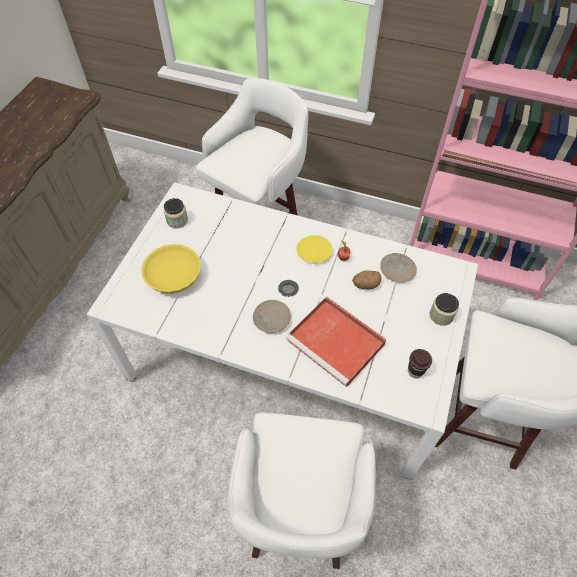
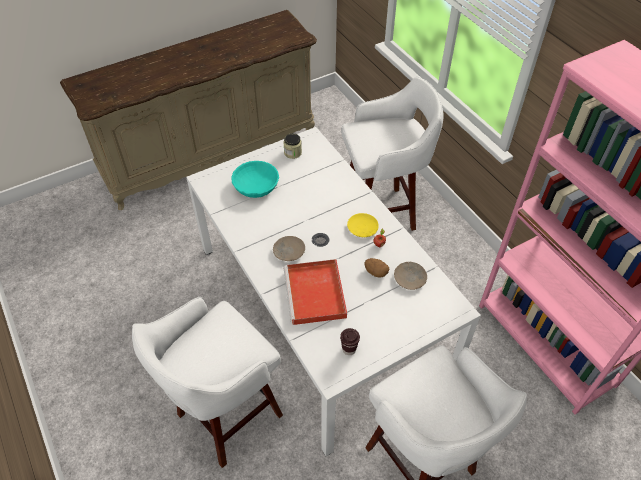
camera: 40 degrees right, 5 degrees down
(174, 276) = (256, 186): yellow bowl -> turquoise bowl
(441, 315) = (409, 328): jar -> none

